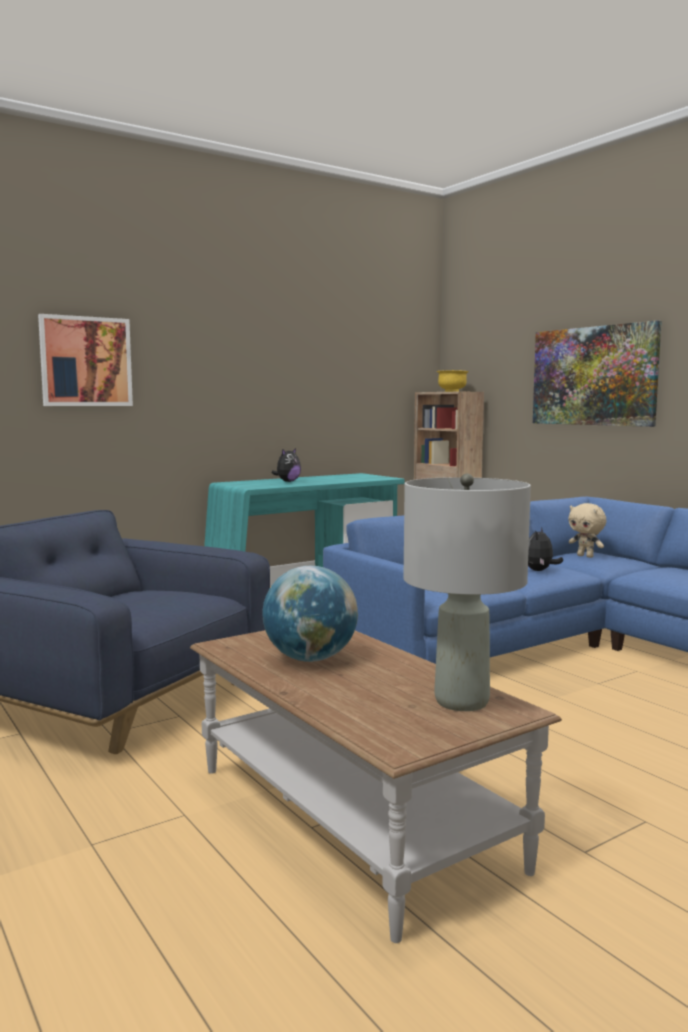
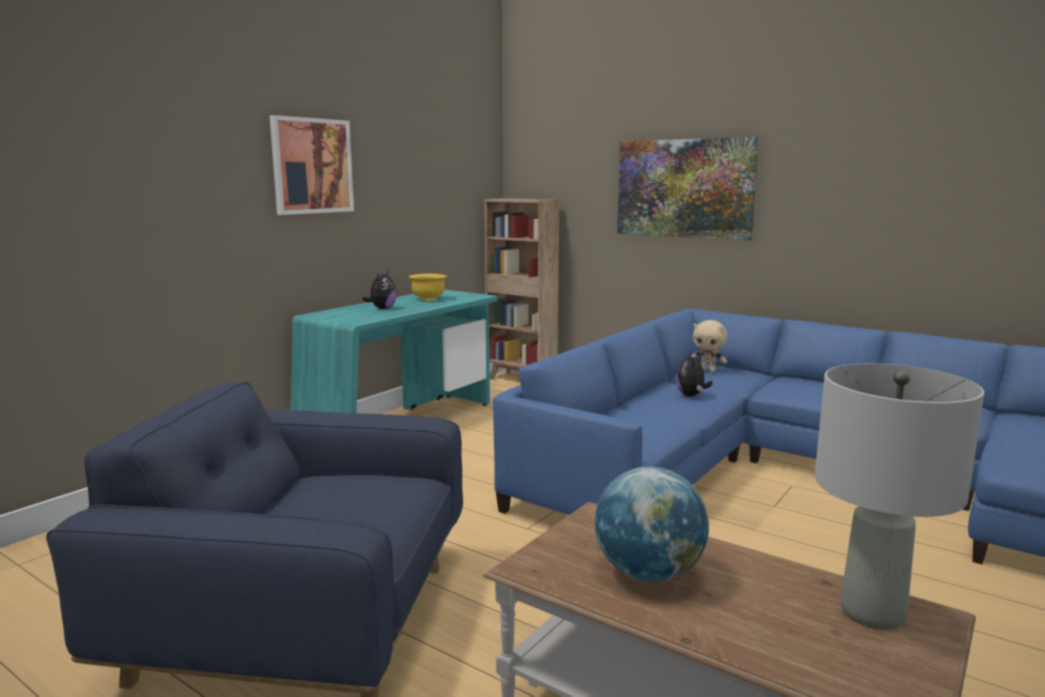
camera: 20 degrees left, 5 degrees up
(86, 361) = (140, 178): picture -> picture (312, 166)
(452, 391) = (526, 199): yellow bowl -> yellow bowl (428, 299)

